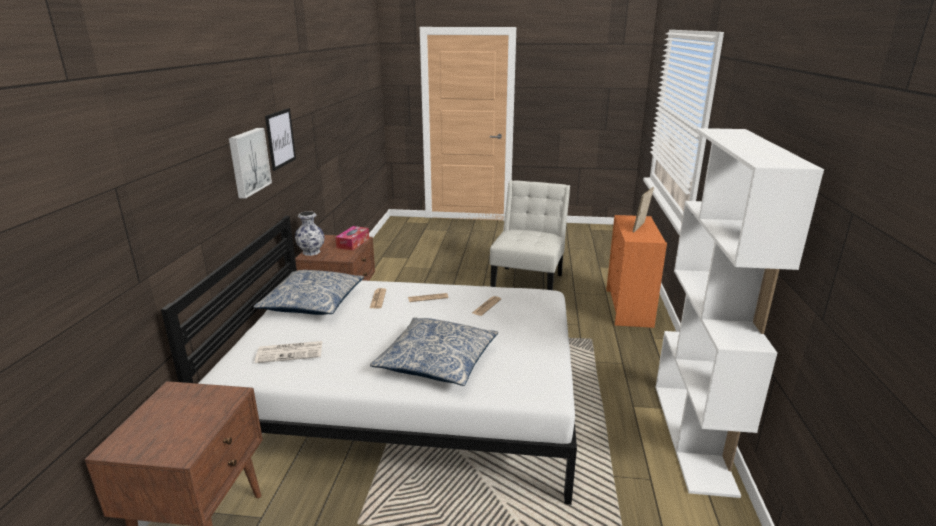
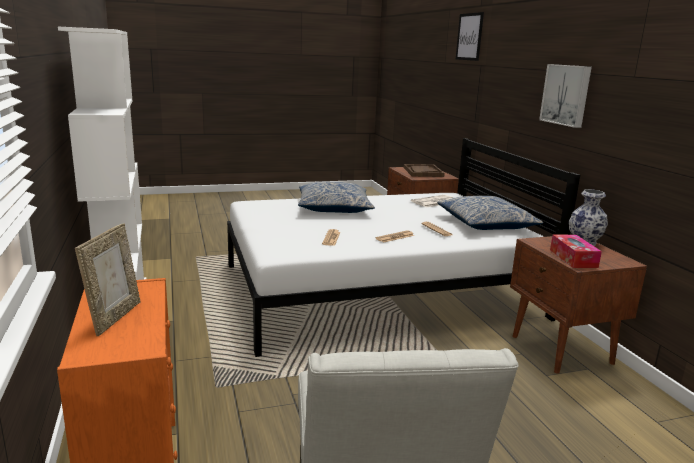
camera: 155 degrees right, 5 degrees down
(172, 421) = (423, 172): none -> brown tray
(280, 138) = (626, 93): picture -> picture (469, 37)

